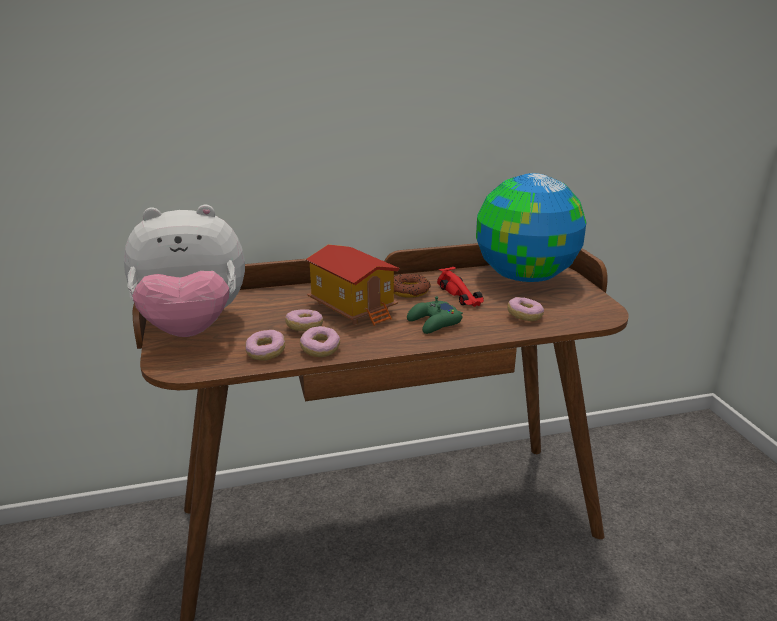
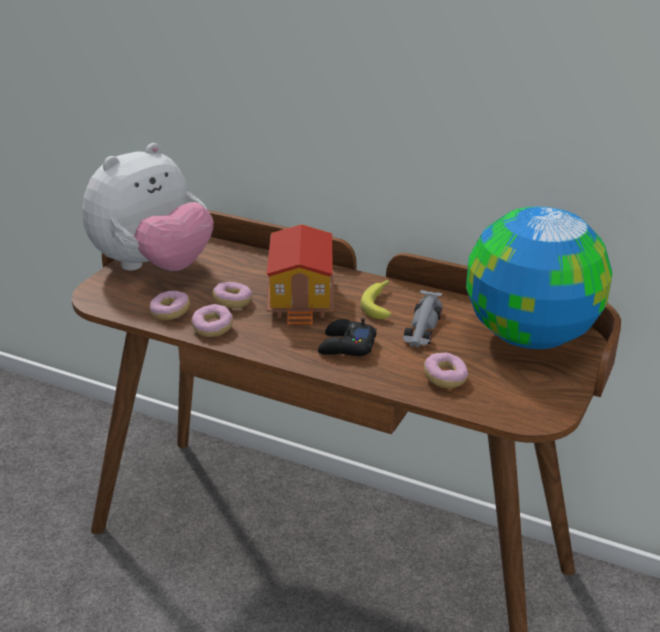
camera: 40 degrees right, 5 degrees up
(192, 328) = (153, 267): plush toy -> plush toy turned 75 degrees counterclockwise
(409, 291) = (380, 303): donut -> banana
(434, 323) = (346, 346): green game controller -> black game controller
(460, 295) = (422, 328): red toy car -> grey toy car

